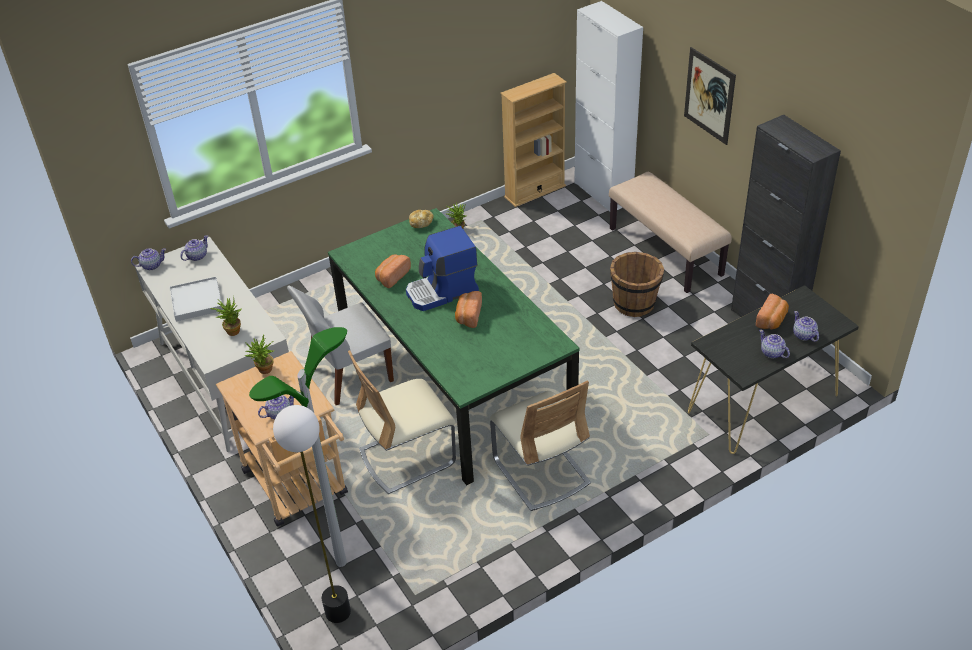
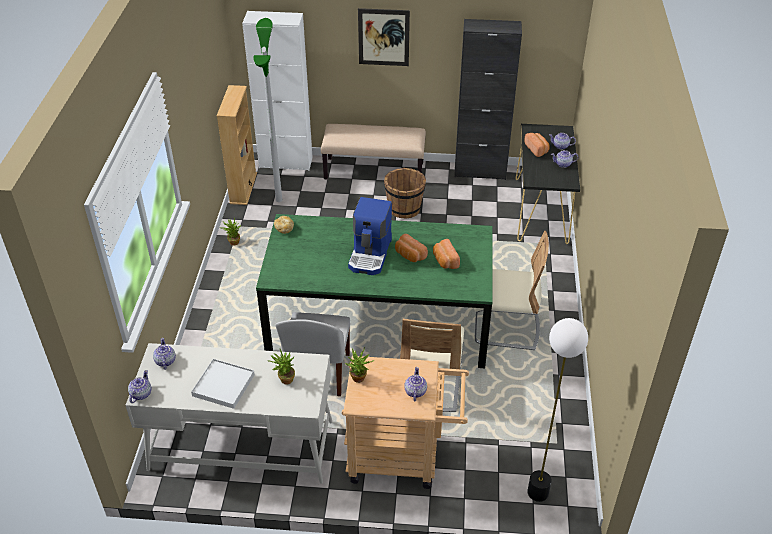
camera: 55 degrees left, 0 degrees up
(341, 562) = (494, 468): floor lamp -> floor lamp (278, 200)
(392, 276) = (325, 269): bread -> bread (444, 261)

